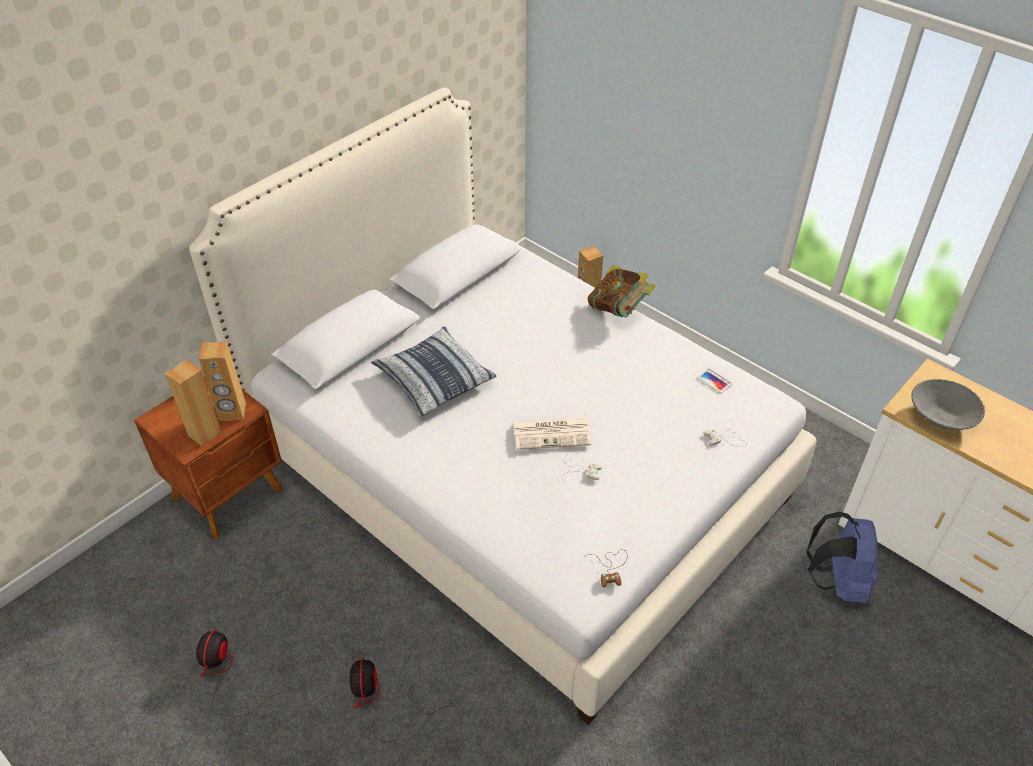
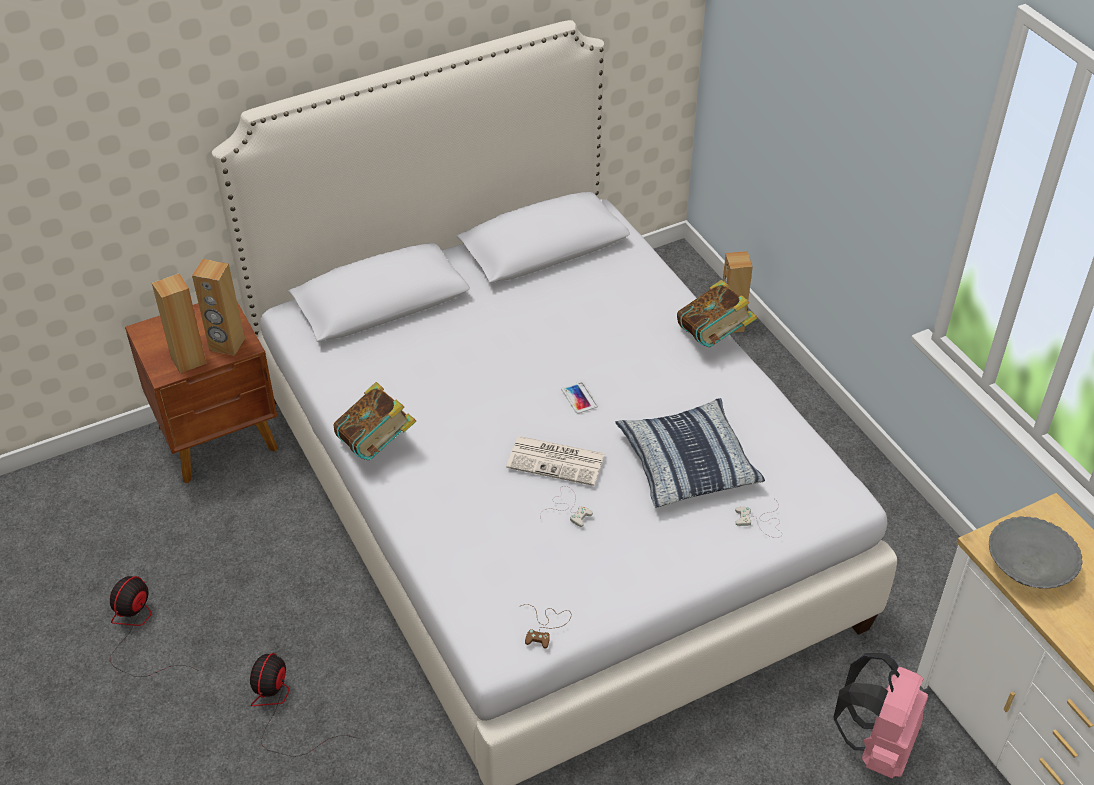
camera: 20 degrees right, 0 degrees up
(401, 460) = (376, 444): none -> book
(434, 379) = (455, 364): pillow -> pillow (687, 463)
(714, 381) = (785, 451): phone -> phone (579, 398)
(836, 581) = (876, 744): blue backpack -> pink backpack

